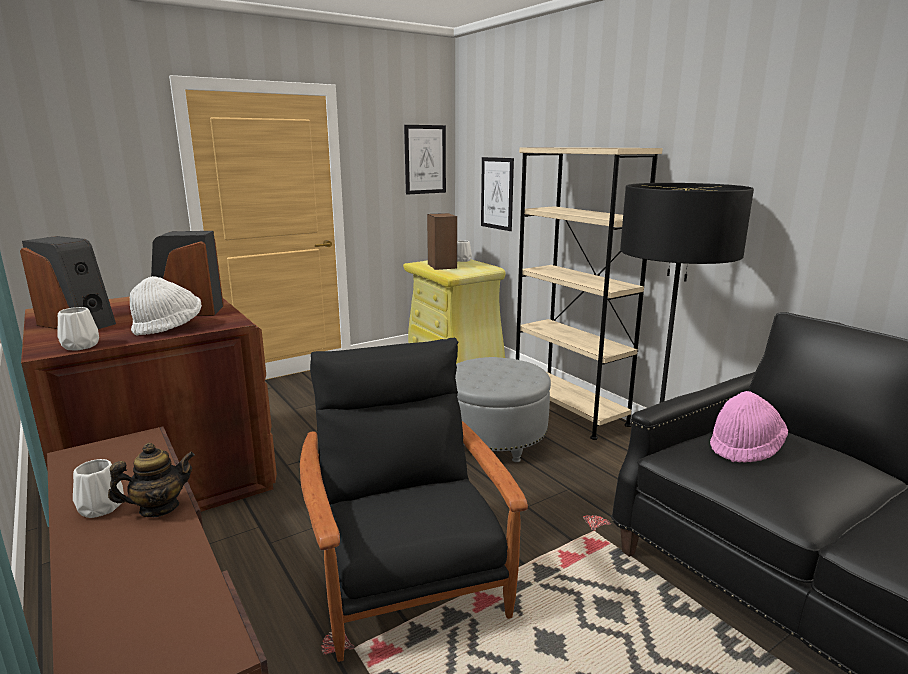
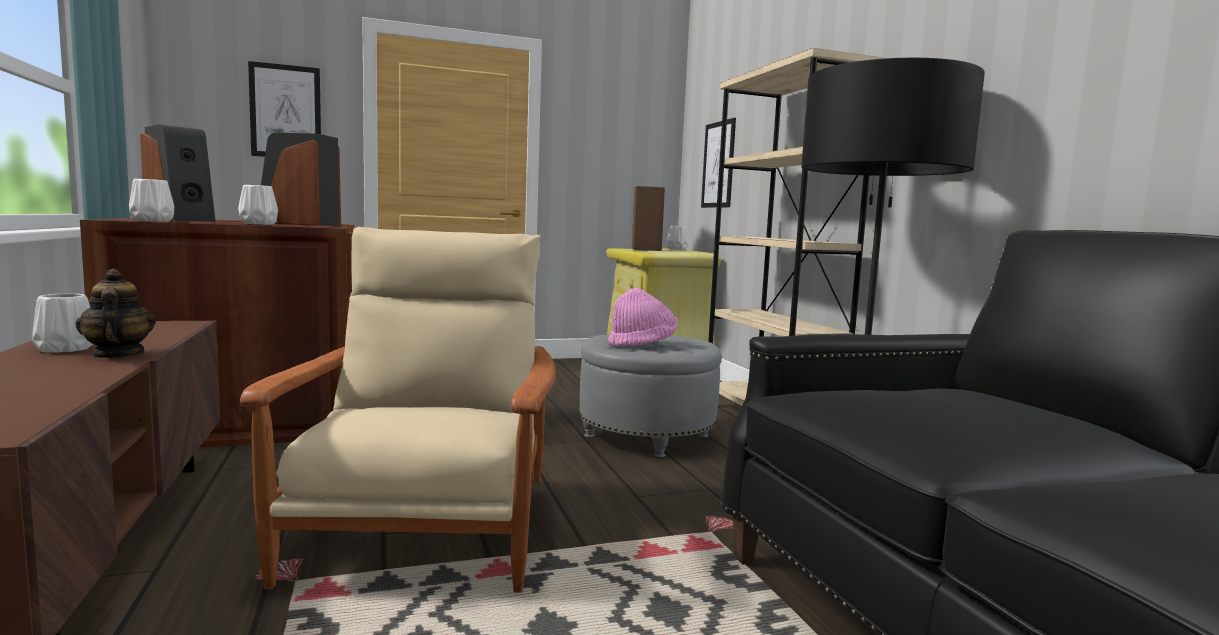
camera: 15 degrees right, 10 degrees down
(159, 508) = (117, 355): teapot -> teapot turned 105 degrees counterclockwise
(169, 327) = (258, 224): white hat -> white vase
(405, 572) = (426, 527): black armchair -> beige armchair
(425, 159) = (644, 132): picture -> picture (285, 111)
(745, 448) = (910, 393): pink hat -> pink hat (642, 344)

